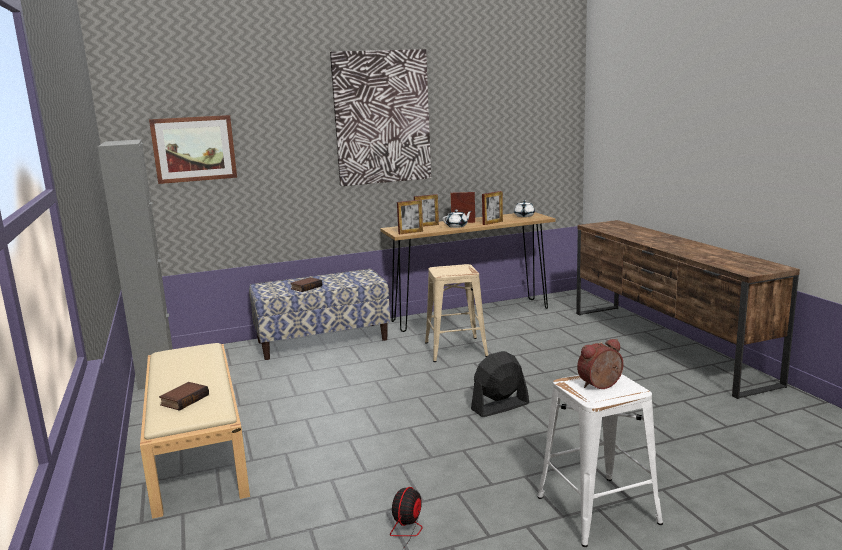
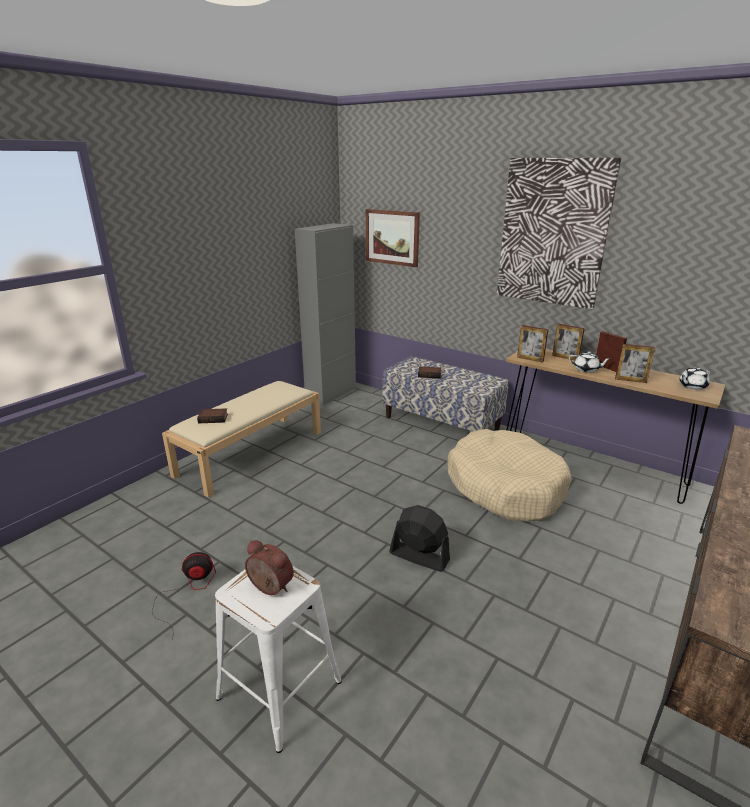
camera: 55 degrees right, 10 degrees up
(455, 349) = (505, 487): beige stool -> beige dog bed

